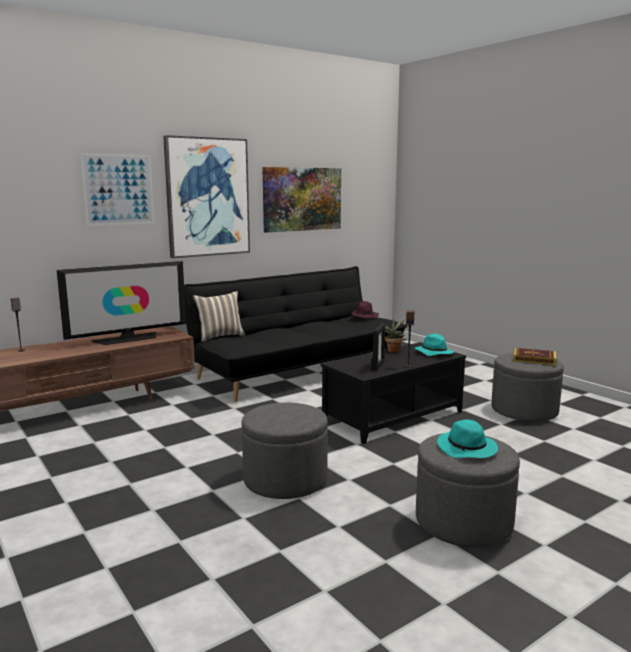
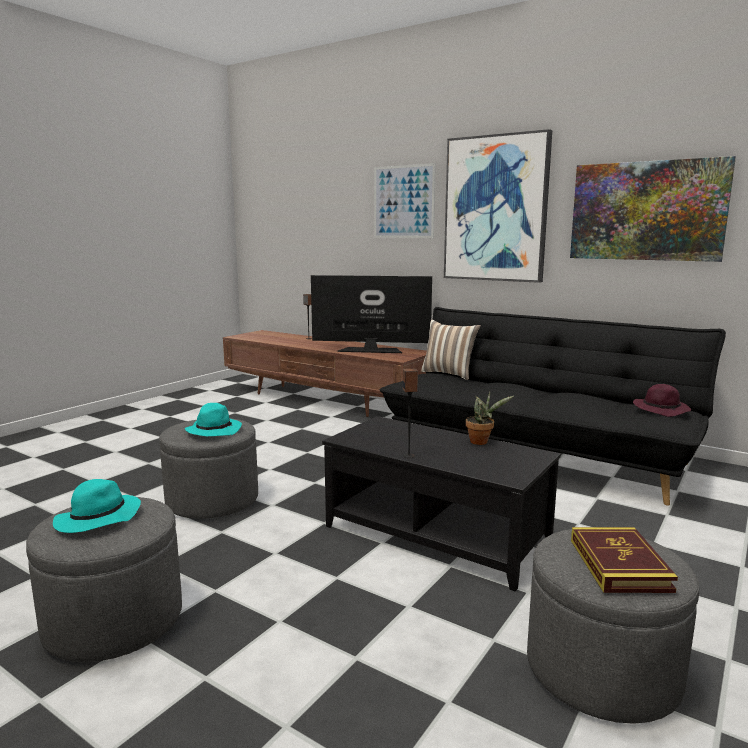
camera: 70 degrees right, 0 degrees up
(128, 339) = (370, 350): television -> television turned 150 degrees clockwise
(377, 366) = (391, 440): picture frame -> none
(433, 353) = (502, 465): turquoise hat -> turquoise hat (214, 430)

